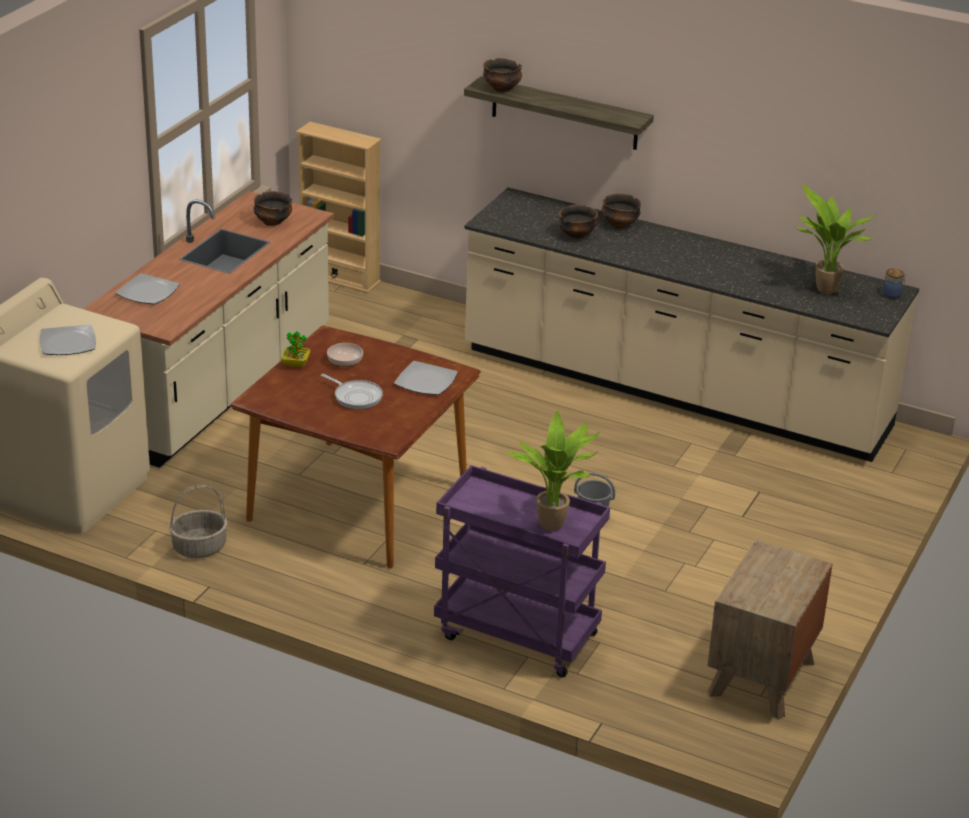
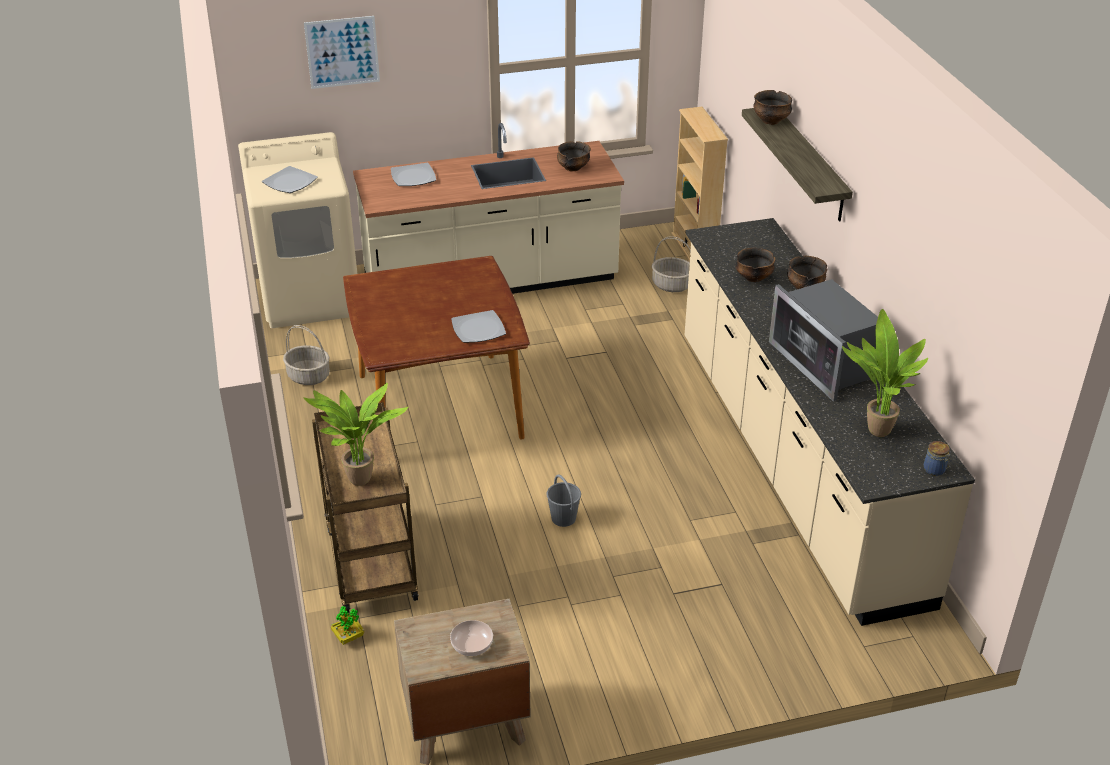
camera: 50 degrees right, 5 degrees up
(40, 175) = (342, 52): none -> picture
(296, 364) = (425, 272): potted plant -> potted plant (348, 637)
(344, 361) = (457, 286): bowl -> bowl (471, 644)
(356, 396) = (417, 314): frying pan -> none
(371, 313) = (672, 285): none -> basket
(515, 636) = (369, 562): purple cart -> brown cart
(722, 267) = (823, 363): none -> microwave

